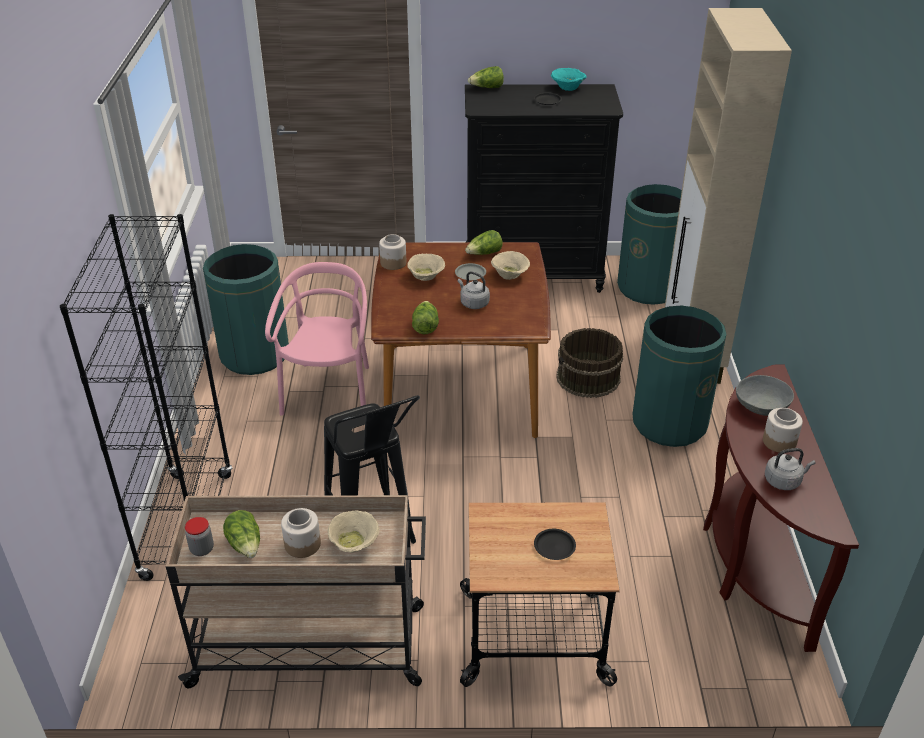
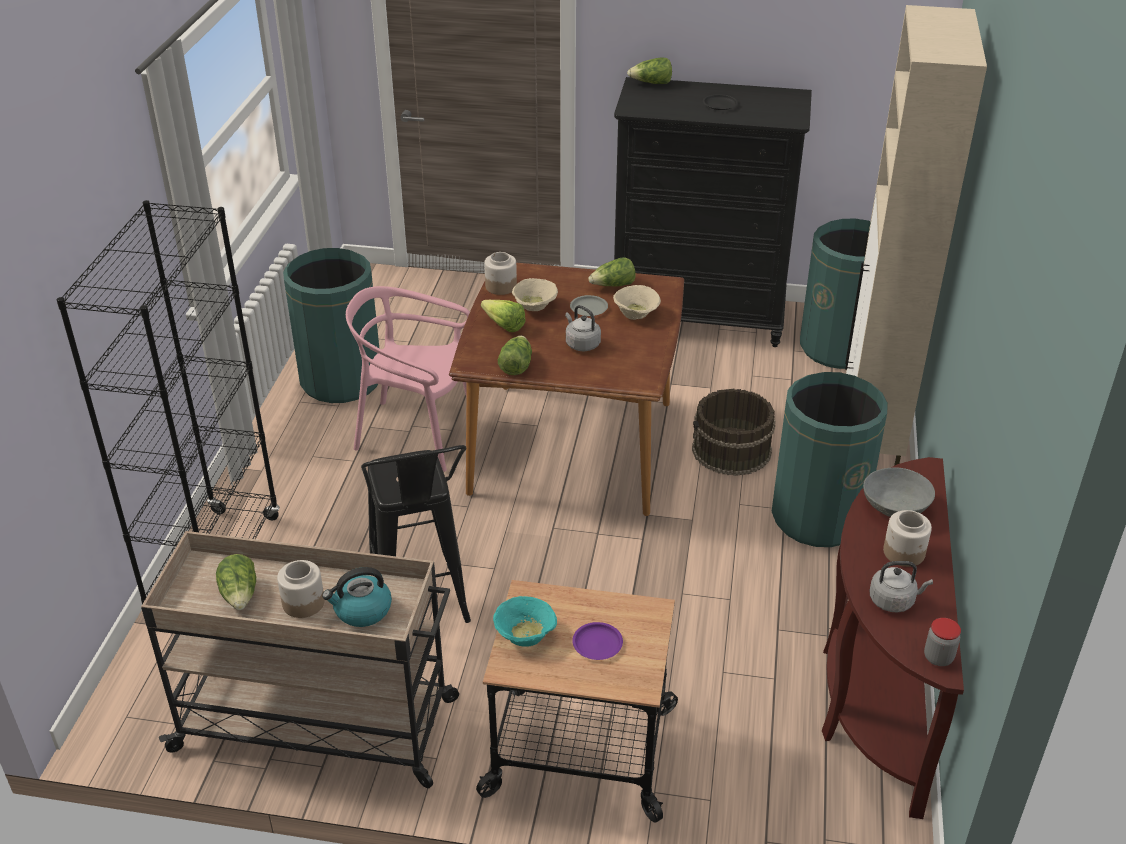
camera: 10 degrees right, 0 degrees up
(202, 549) = (191, 593): jar -> jar (938, 657)
(329, 392) = (416, 433): pink chair -> pink chair turned 90 degrees counterclockwise
(354, 544) = (362, 610): beige bowl -> kettle
(403, 293) = (501, 324): none -> lettuce
(554, 547) = (597, 644): black plate -> purple plate
(568, 88) = (751, 90): turquoise bowl -> turquoise bowl (526, 635)

